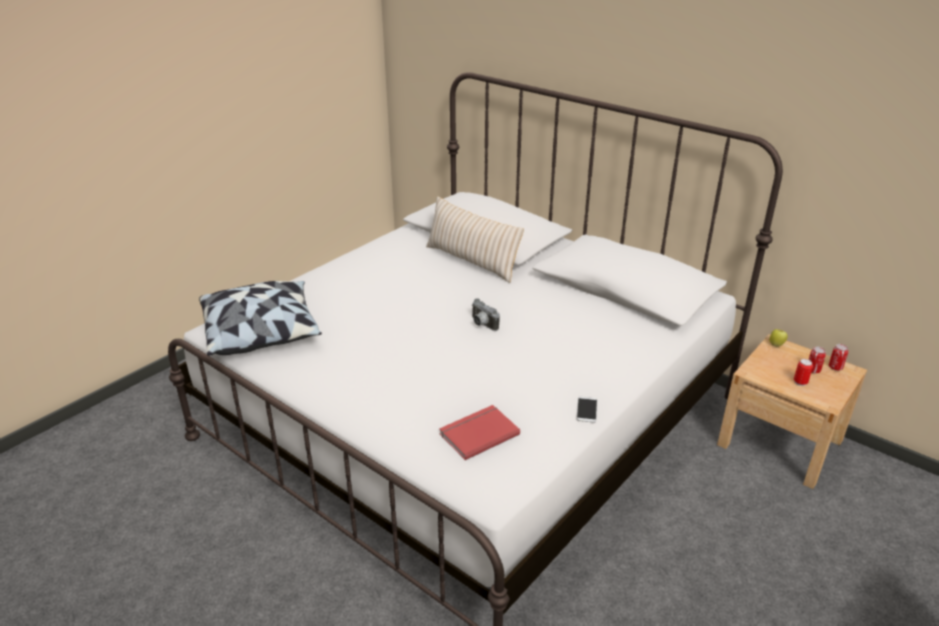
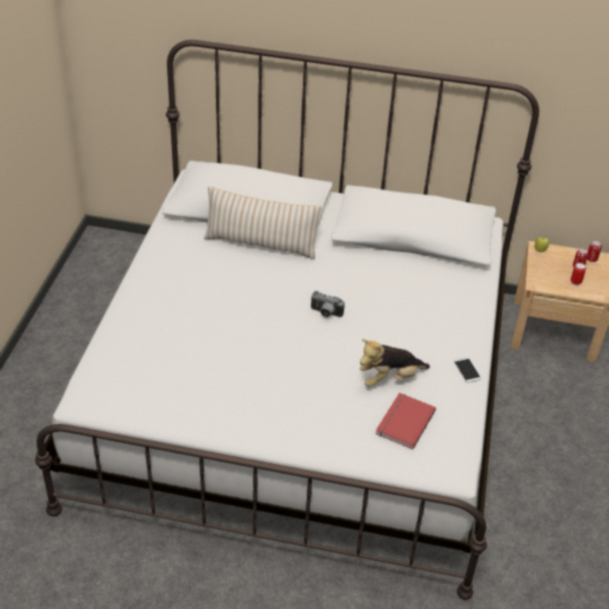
camera: 30 degrees left, 10 degrees up
(262, 332) = (134, 389): pillow -> none
(497, 392) = (390, 378): none -> plush toy

